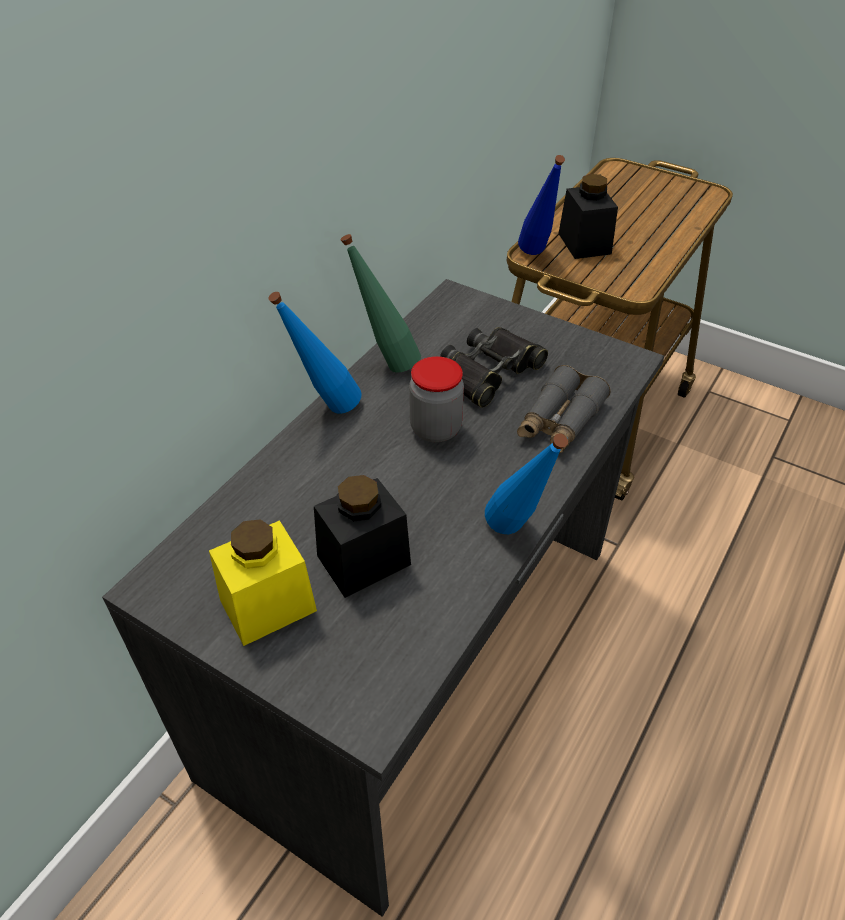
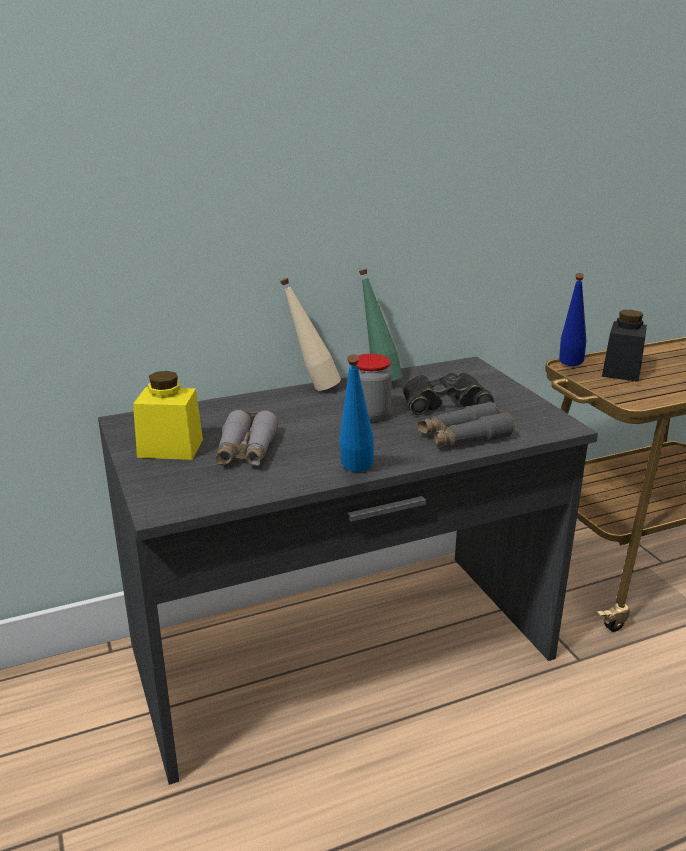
camera: 35 degrees right, 20 degrees down
(325, 410) = (312, 387): blue bottle -> beige bottle
(363, 560) = (246, 450): black jar -> grey binoculars

